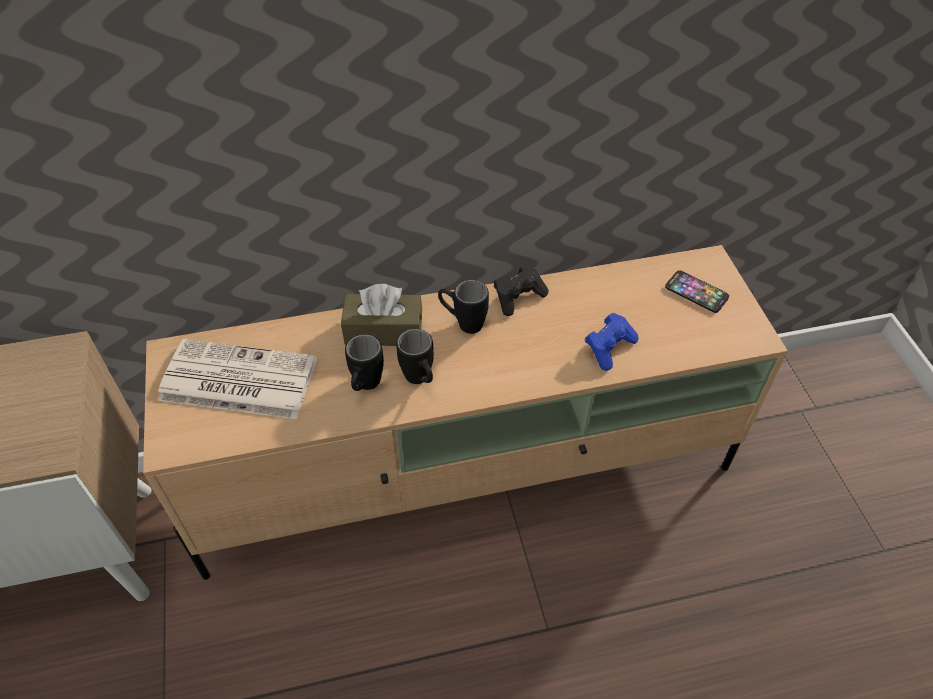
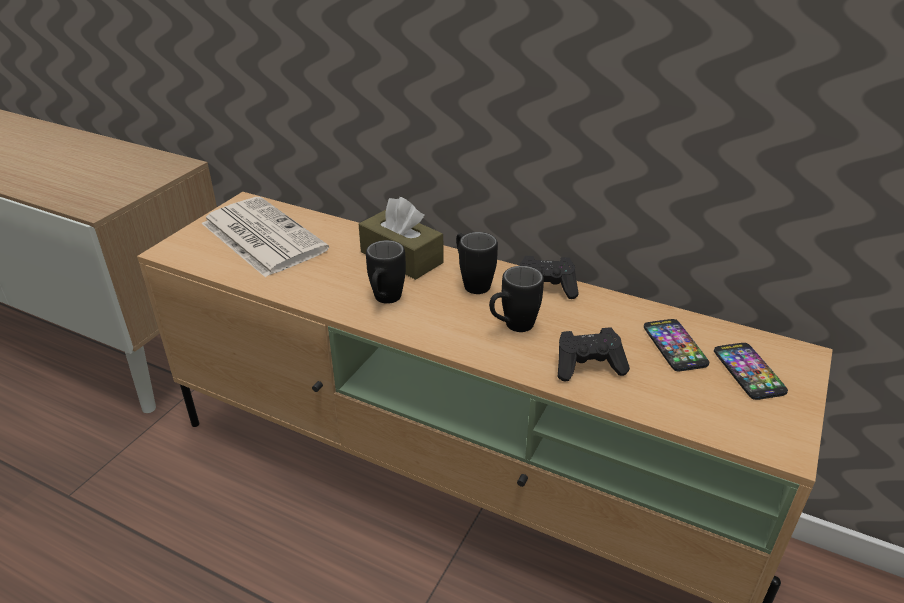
camera: 40 degrees right, 15 degrees down
(365, 387) = (339, 284): black mug -> black mug (512, 327)
(609, 348) = (588, 366): blue game controller -> black game controller
(641, 298) = (674, 346): none -> phone

